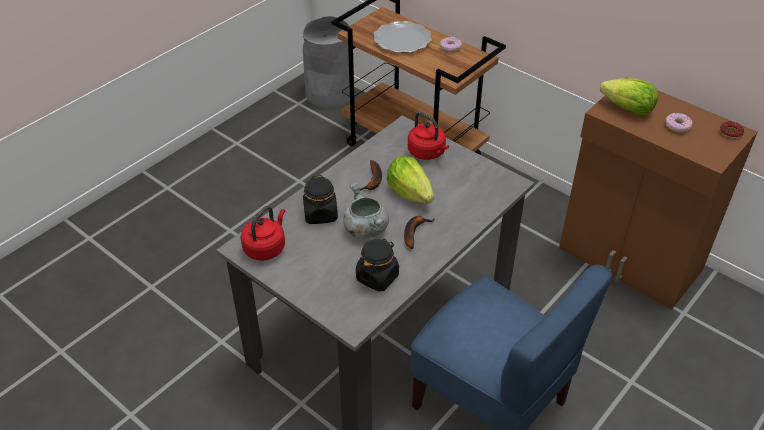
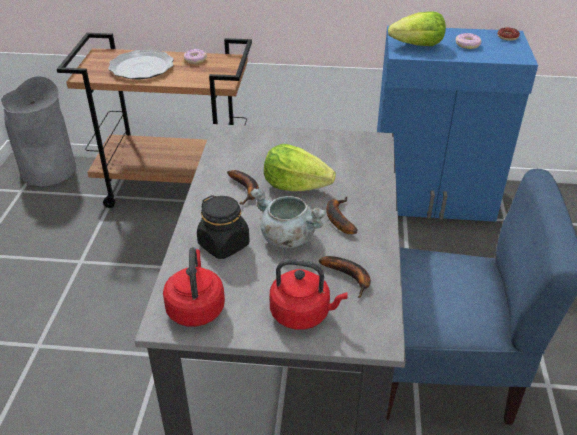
camera: 35 degrees left, 5 degrees down
(377, 277) = (350, 277): black jar -> banana
(428, 153) = (273, 145): red kettle -> red kettle (303, 314)
(629, 260) = (432, 199): brown cabinet -> blue cabinet

